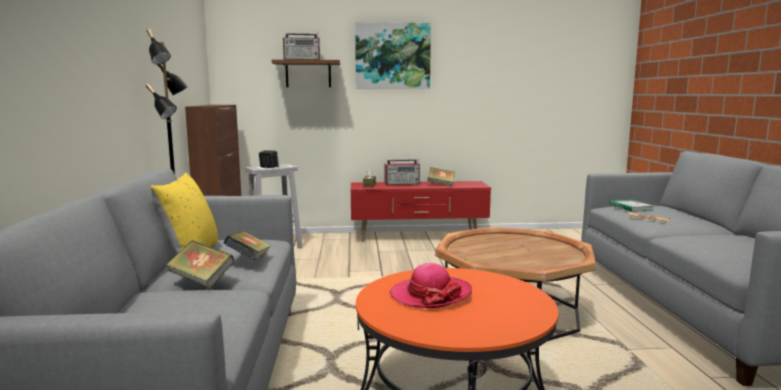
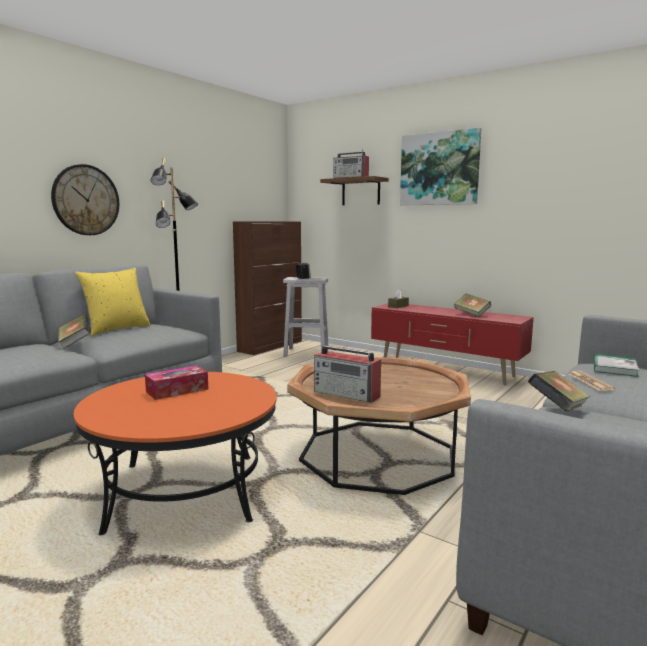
camera: 40 degrees right, 0 degrees up
(91, 84) = (86, 200): none -> wall clock
(249, 260) = (129, 339): book -> book (557, 409)
(402, 183) = (434, 309): radio -> radio (347, 394)
(431, 295) = (177, 390): hat -> tissue box

